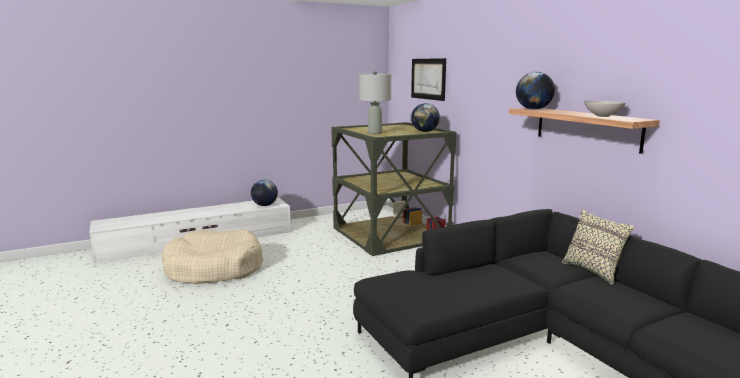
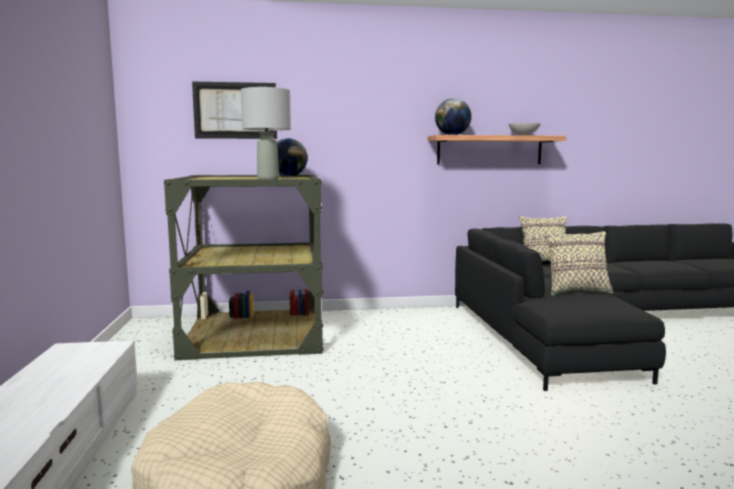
camera: 70 degrees left, 5 degrees down
(265, 205) = (92, 357): globe -> none
(455, 285) = (577, 292): none -> beige pillow

